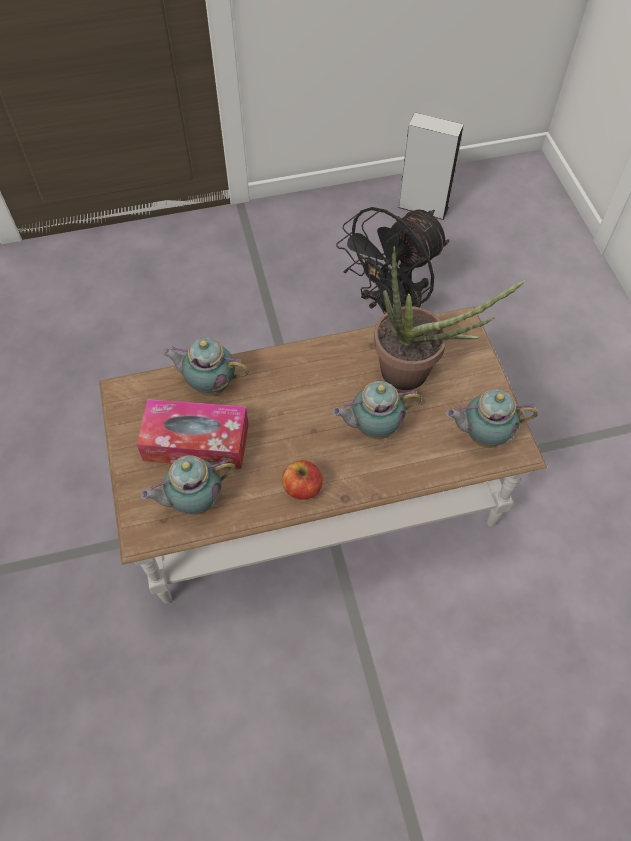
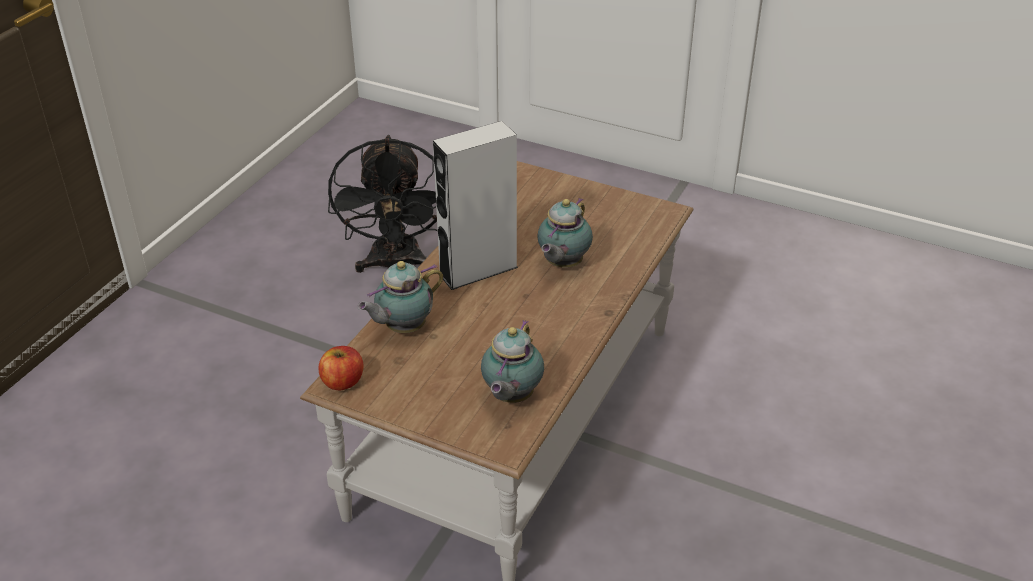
camera: 50 degrees left, 20 degrees down
(196, 442) = (453, 365): tissue box -> none
(302, 487) = (572, 329): apple -> apple (342, 382)
(415, 375) = (541, 219): potted plant -> none
(423, 207) = (318, 185): grey speaker -> grey speaker (478, 270)
(482, 435) = (634, 218): teapot -> none

